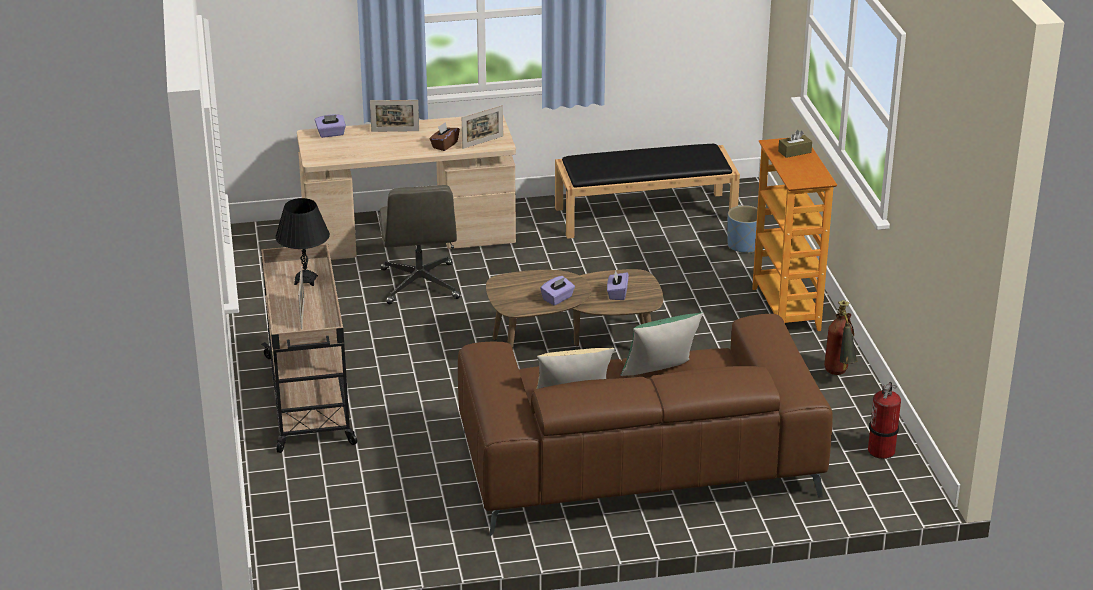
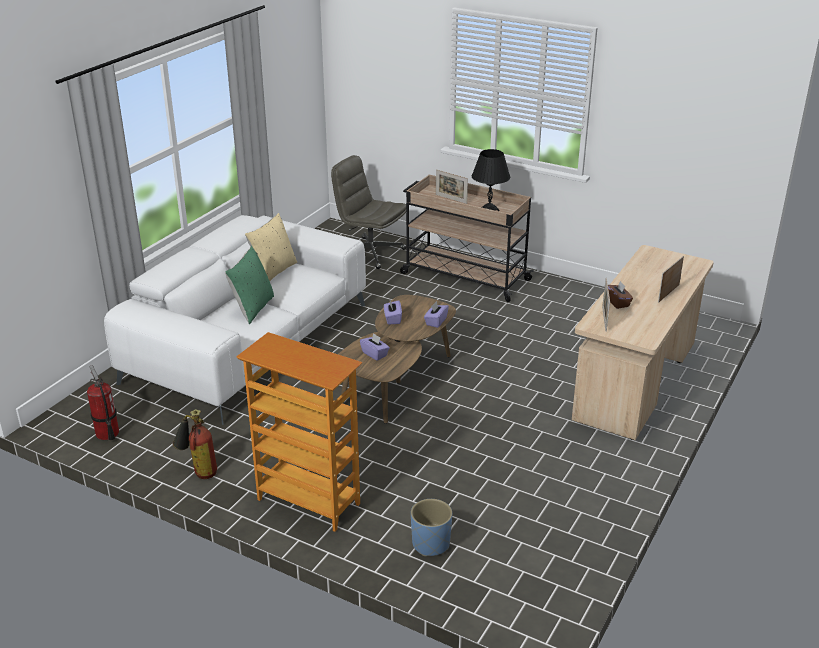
camera: 130 degrees right, 0 degrees up
(331, 134) = (691, 269): purple tissue box -> purple tissue box (436, 321)
(420, 284) = (557, 359): grey office chair -> grey office chair (370, 253)
(637, 464) = (248, 342): brown sofa -> white sofa
(646, 214) = (553, 519): black bench -> none
(794, 152) = (315, 367): brown tissue box -> none

